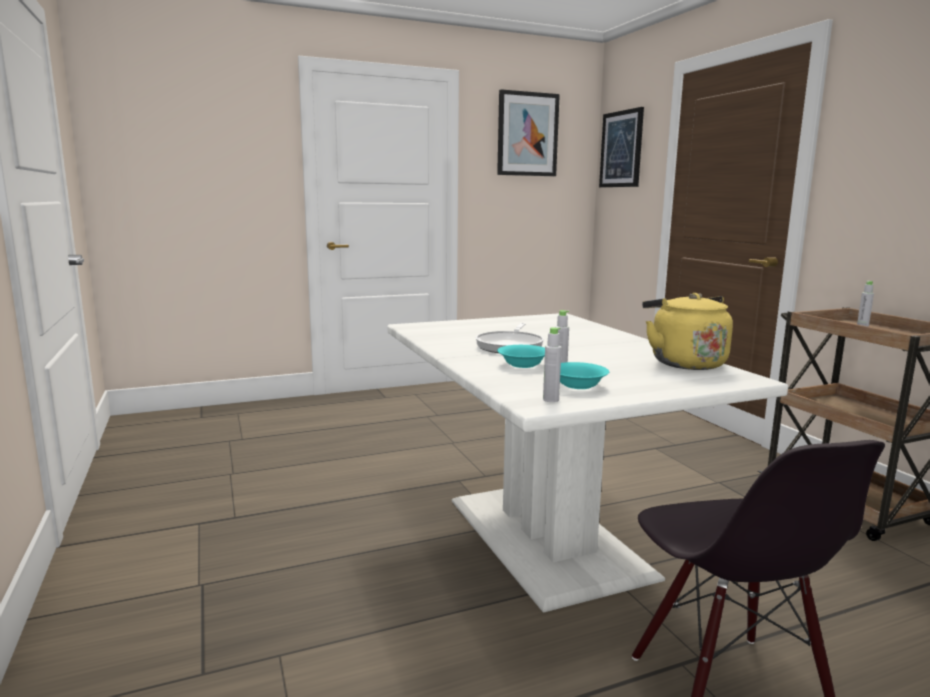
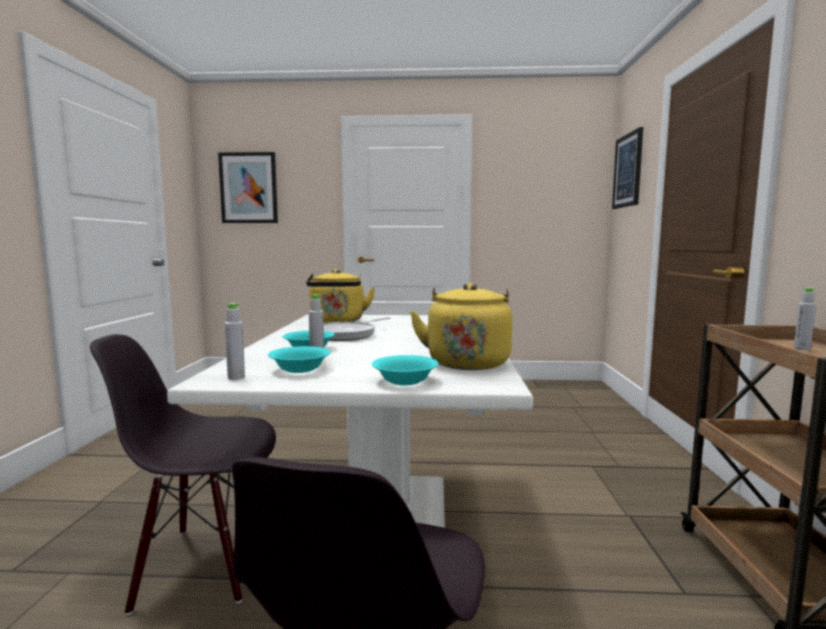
camera: 25 degrees right, 5 degrees down
(419, 608) = (204, 565): none -> black chair
(453, 331) = (337, 321): none -> yellow kettle
(527, 134) = (538, 164): picture -> picture (249, 188)
(686, 384) = (405, 381): none -> turquoise bowl

